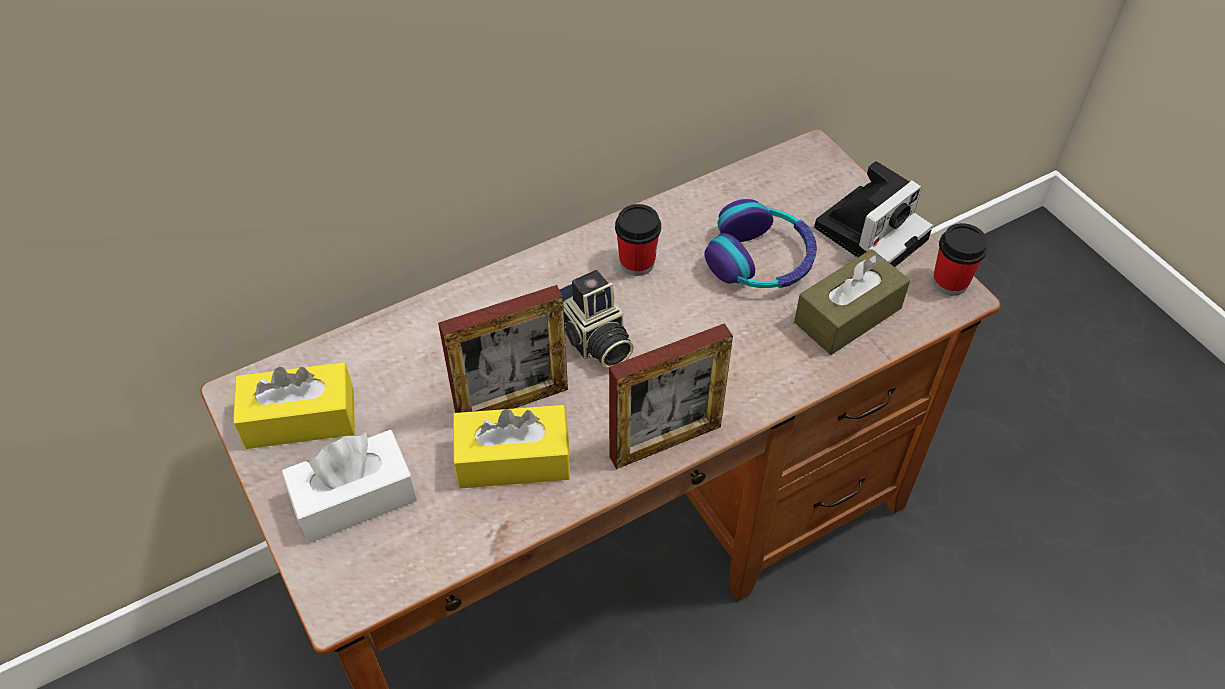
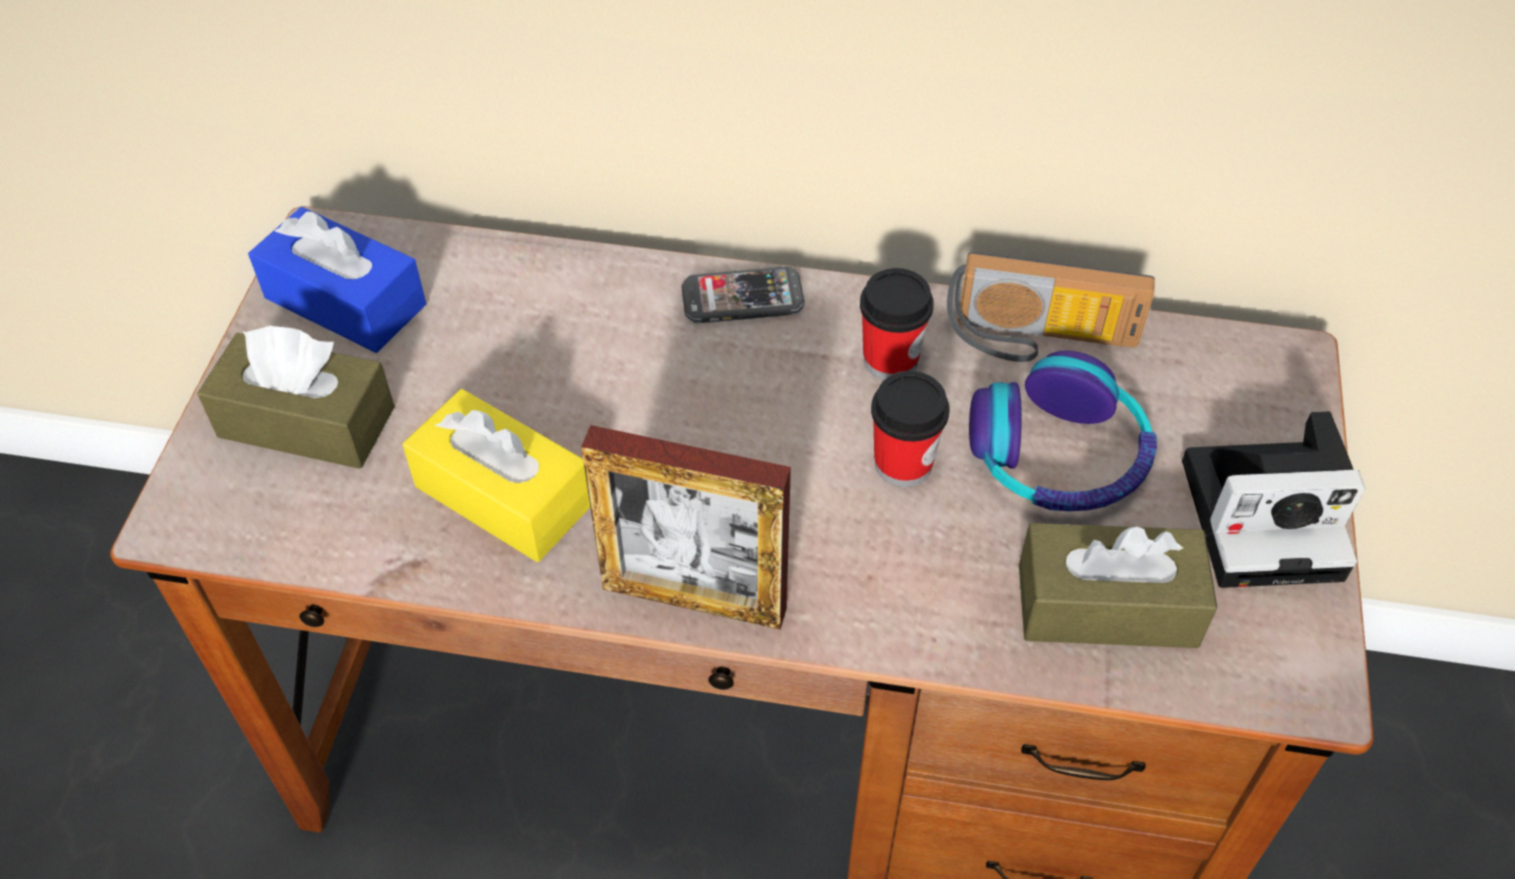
camera: 40 degrees right, 0 degrees up
(300, 419) = (345, 301): yellow tissue box -> blue tissue box
(355, 498) = (306, 422): white tissue box -> brown tissue box
(512, 402) = (571, 429): picture frame -> none
(529, 277) = (742, 298): none -> phone
(591, 339) = (737, 417): camera -> none
(696, 209) = (1039, 340): none -> radio
(950, 282) = (1316, 662): cup -> cup (903, 464)

